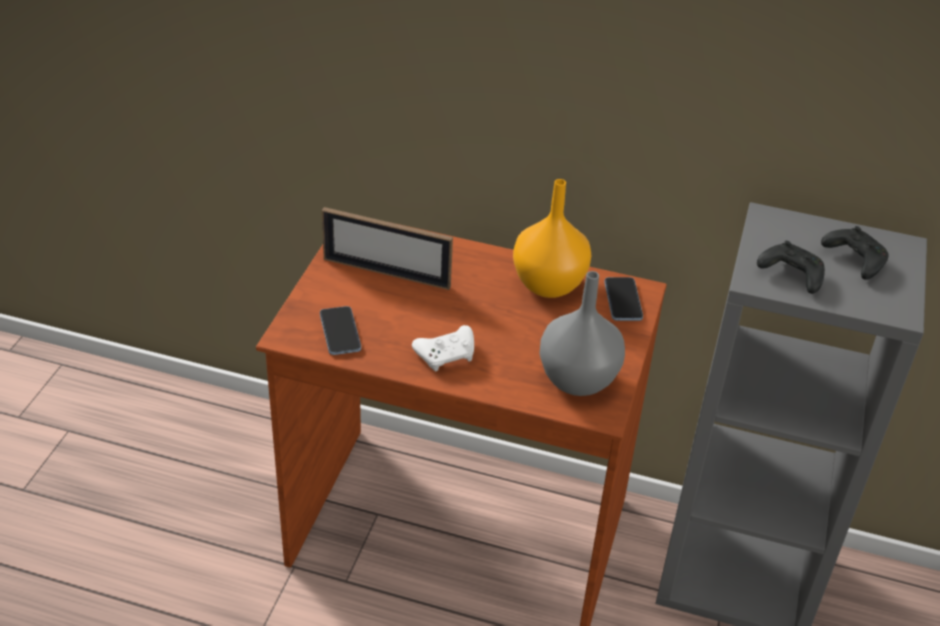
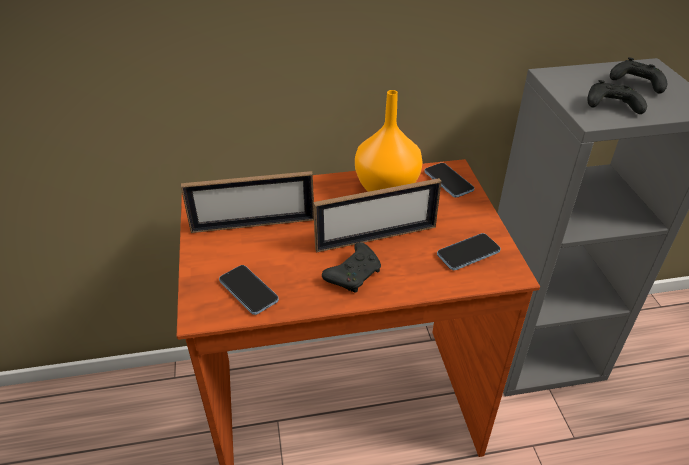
camera: 25 degrees left, 0 degrees up
(447, 355) = (354, 274): white game controller -> black game controller
(496, 330) = (376, 238): none -> picture frame
(576, 379) = (468, 253): grey vase -> phone

